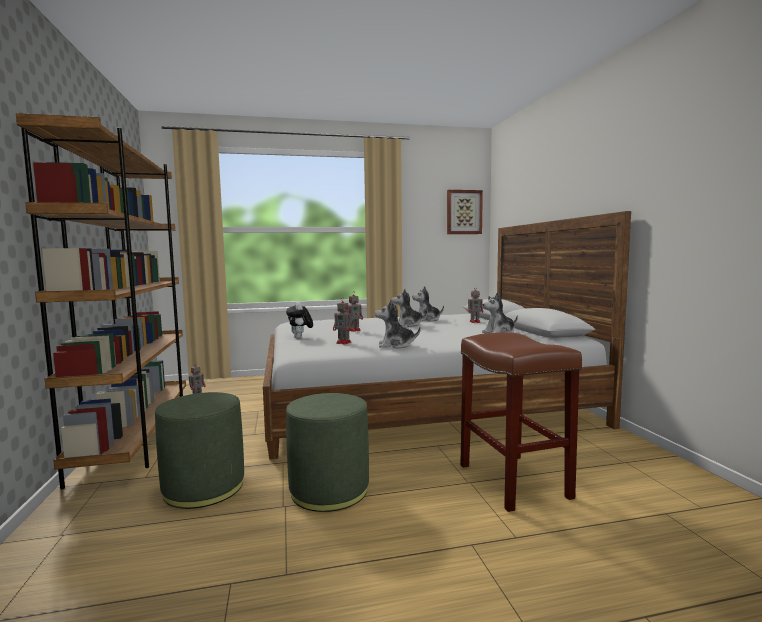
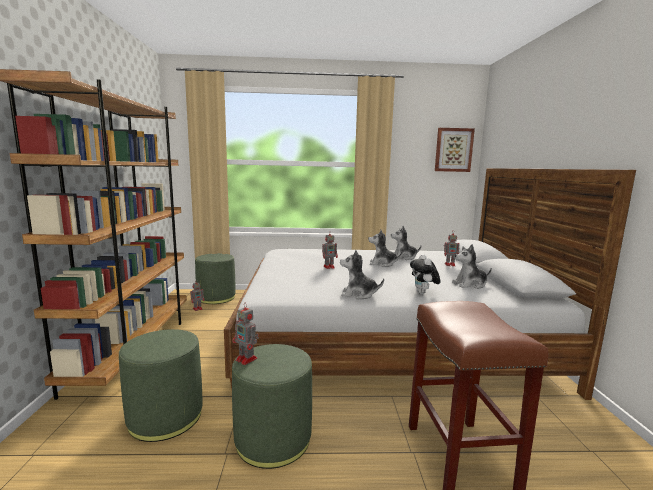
camera: 10 degrees right, 5 degrees up
(215, 386) = (216, 297): none -> green ottoman
(300, 338) = (275, 274): plush toy -> plush toy (423, 293)
(344, 343) = (311, 285): toy robot -> toy robot (247, 359)

